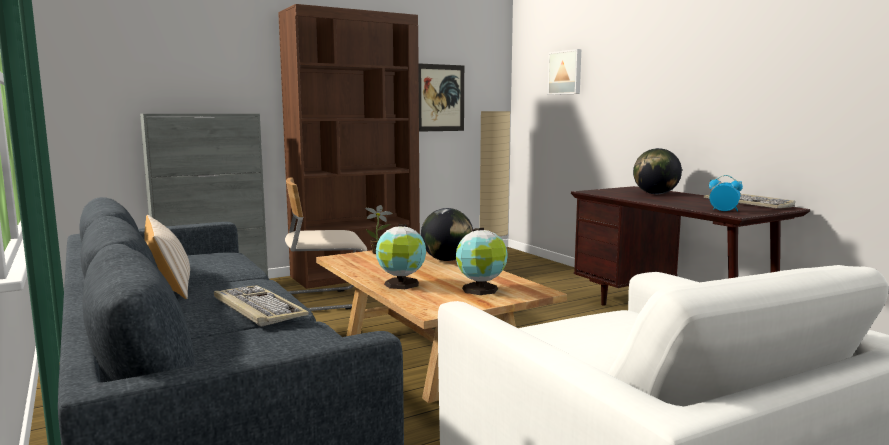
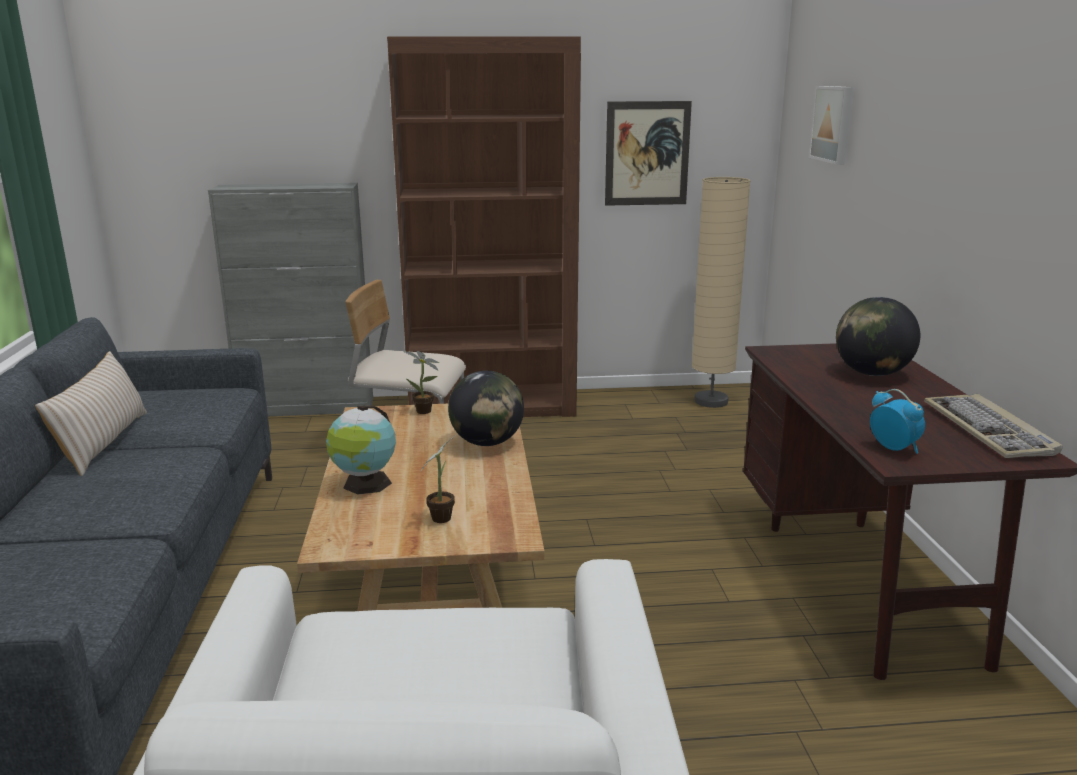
camera: 25 degrees right, 10 degrees up
(257, 308) = (115, 511): keyboard -> none
(481, 290) = (443, 517): globe -> potted plant

